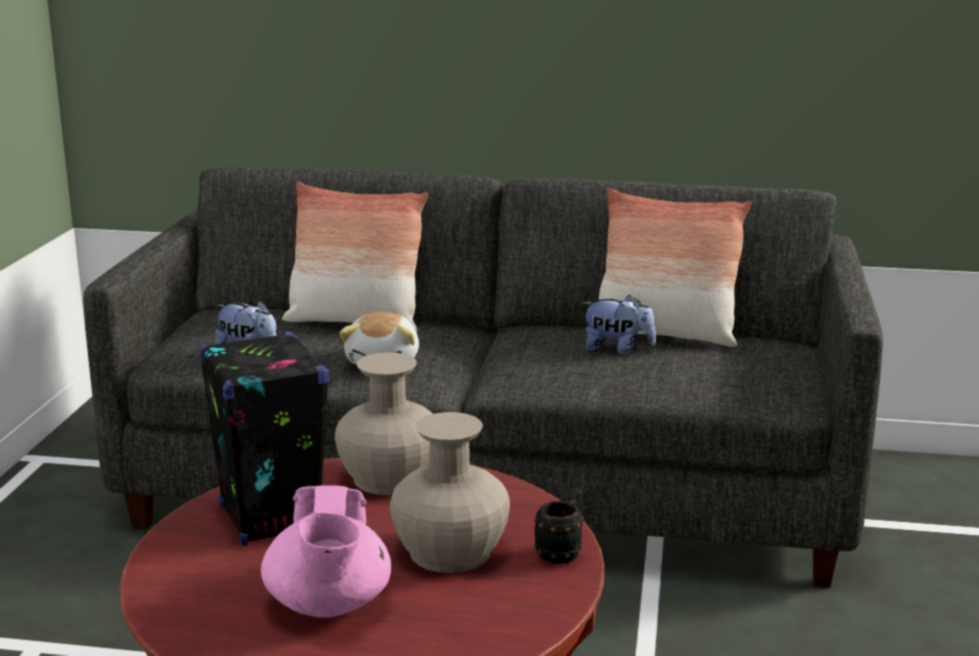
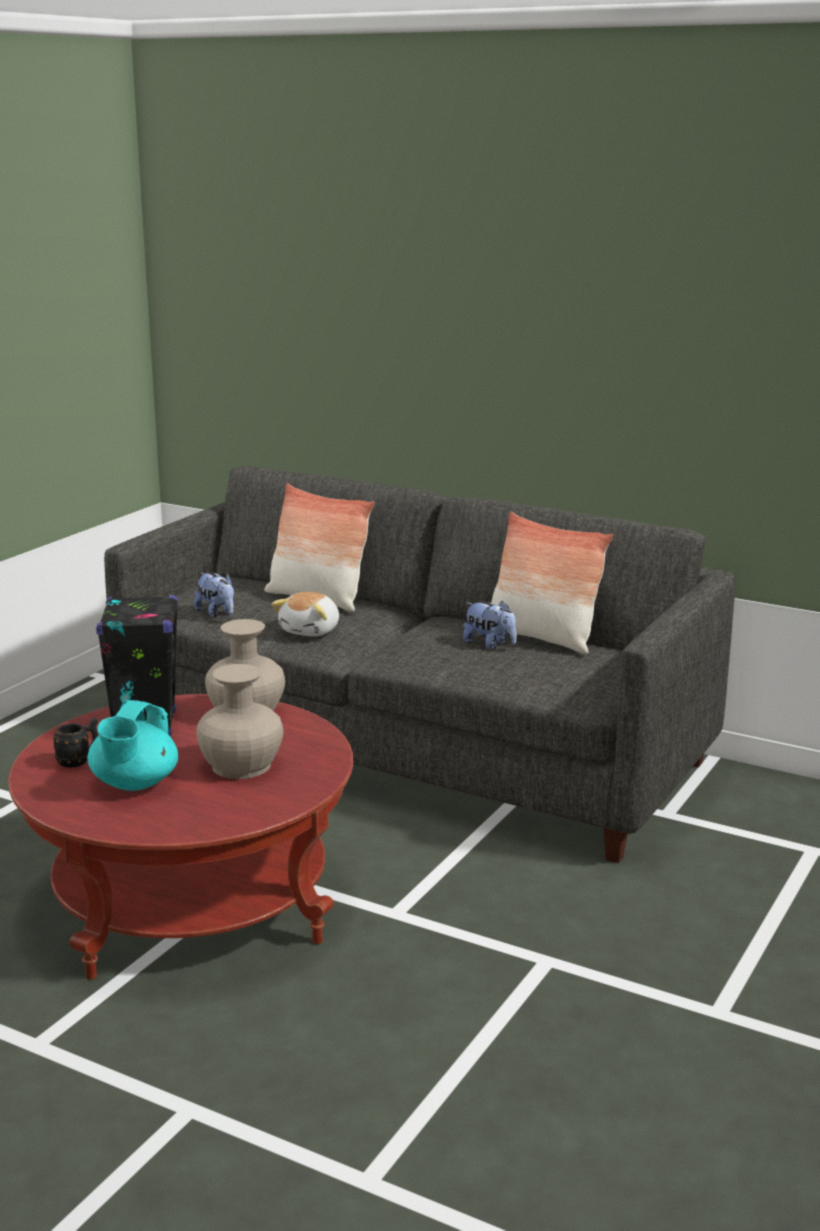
camera: 20 degrees right, 0 degrees up
(328, 606) = (134, 784): pink teapot -> turquoise teapot
(562, 552) = (315, 778): black mug -> black mug (79, 761)

